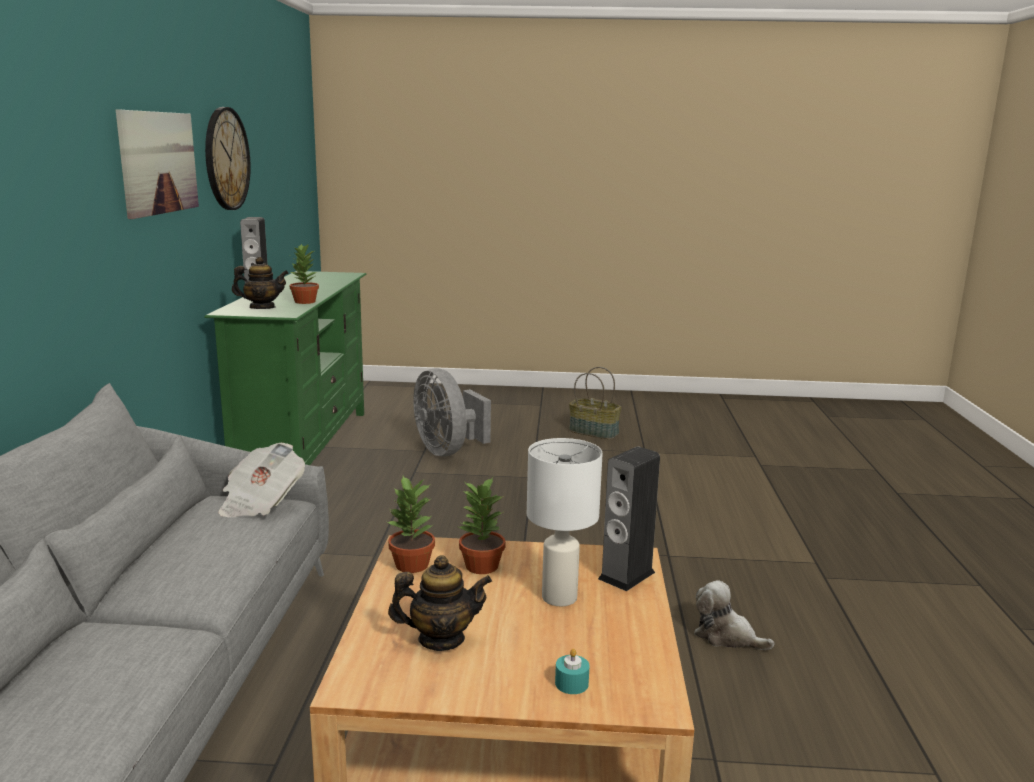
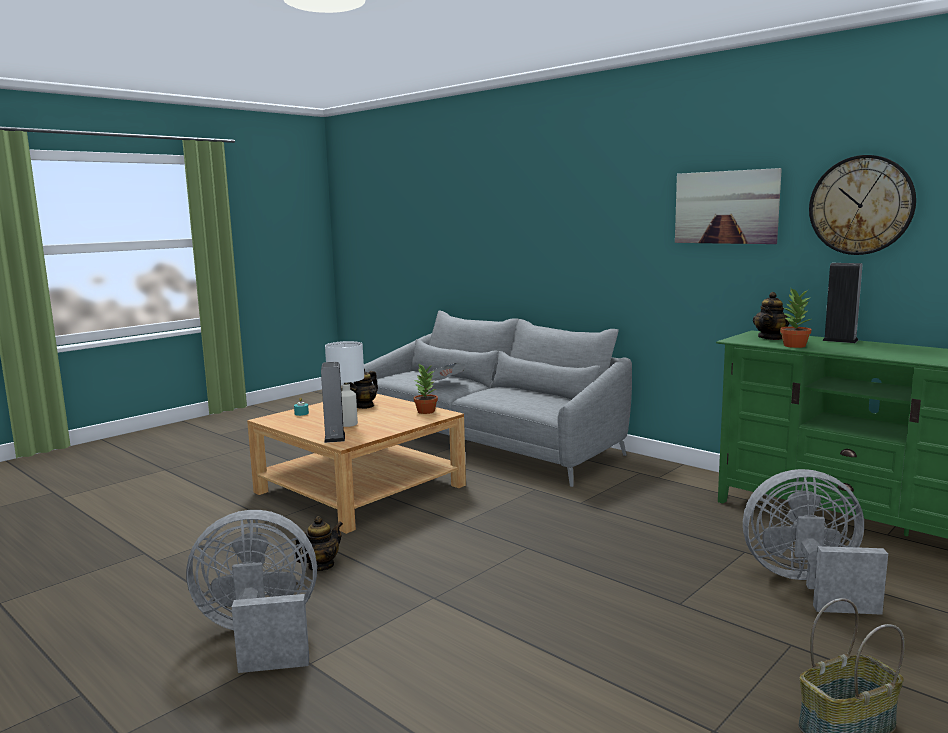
camera: 130 degrees right, 5 degrees down
(260, 502) = (557, 407): newspaper -> newspaper (444, 384)
(481, 566) = (400, 419): potted plant -> none
(726, 636) = (320, 566): plush toy -> teapot
(843, 598) = (260, 637): none -> grey fan

